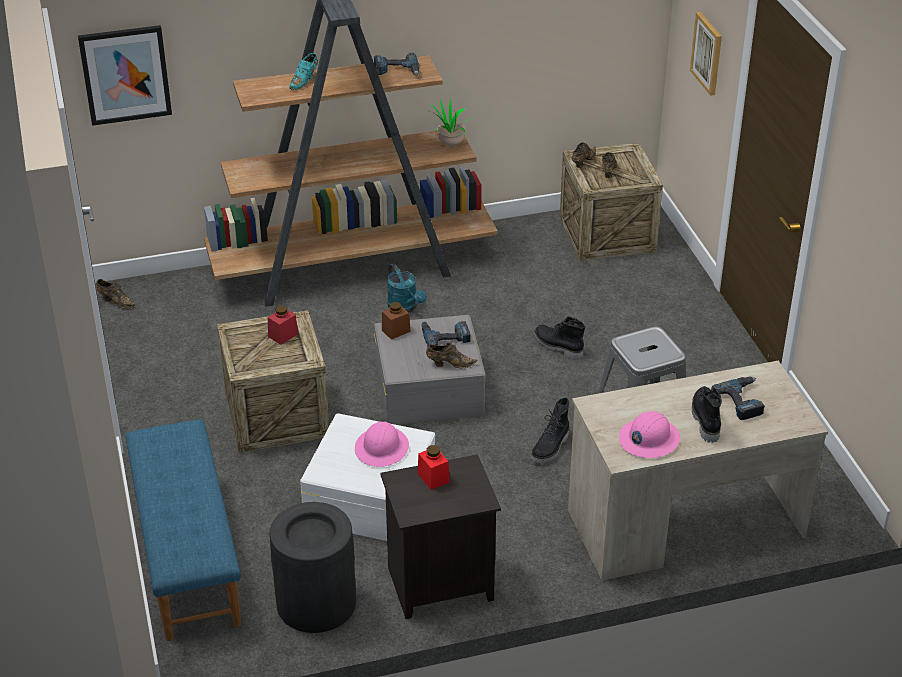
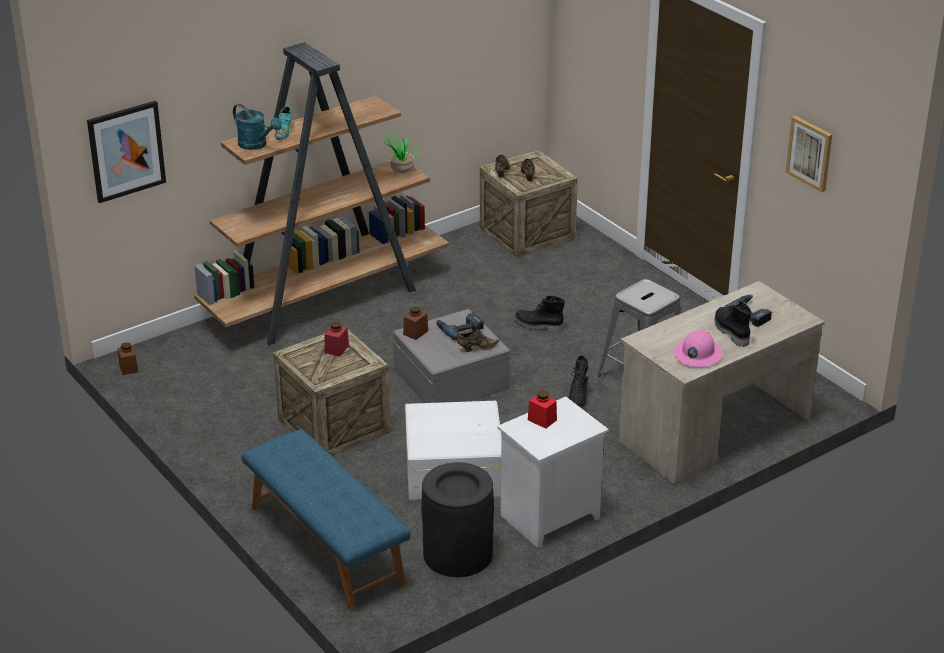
camera: 20 degrees left, 5 degrees down
(115, 301) = (128, 368): brown shoe -> brown jar
(382, 448) = (461, 420): pink hard hat -> none
(397, 70) = (357, 111): power drill -> none
(405, 308) = (392, 322): turquoise watering can -> turquoise watering can (256, 145)
(439, 585) = (550, 518): black nightstand -> white nightstand
(707, 53) = (603, 57): picture -> picture (810, 153)

